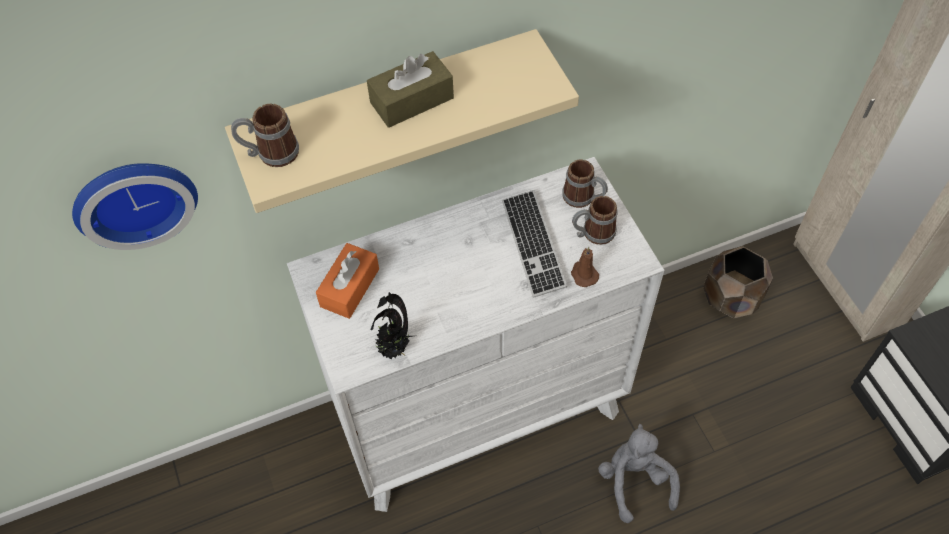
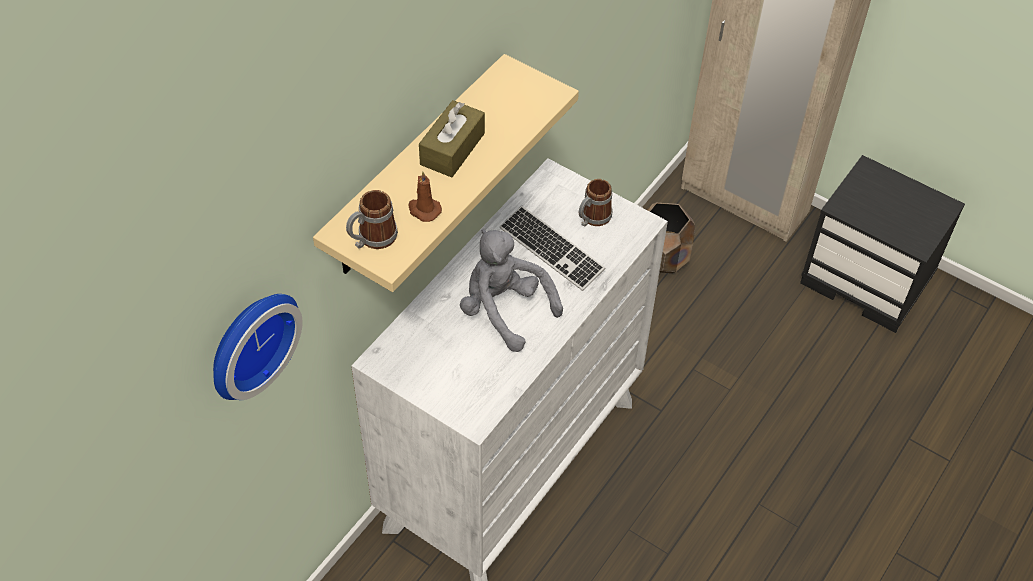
camera: 35 degrees left, 5 degrees down
(349, 287) = (424, 357): orange tissue box -> none
(394, 349) = (501, 386): potted plant -> none
(583, 198) = (564, 195): mug -> none
(583, 274) = (608, 253): brown candle -> brown candle (423, 210)
(635, 481) = (683, 448): grey plush toy -> grey plush toy (504, 310)

